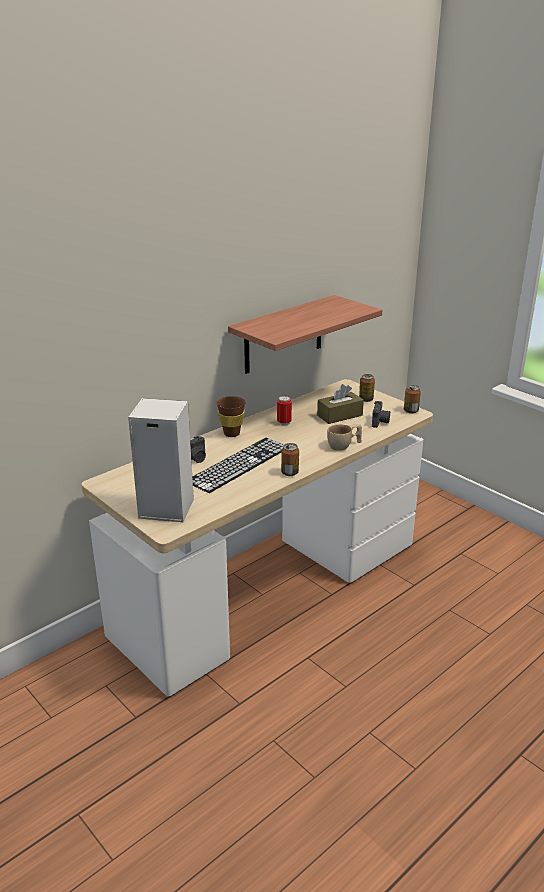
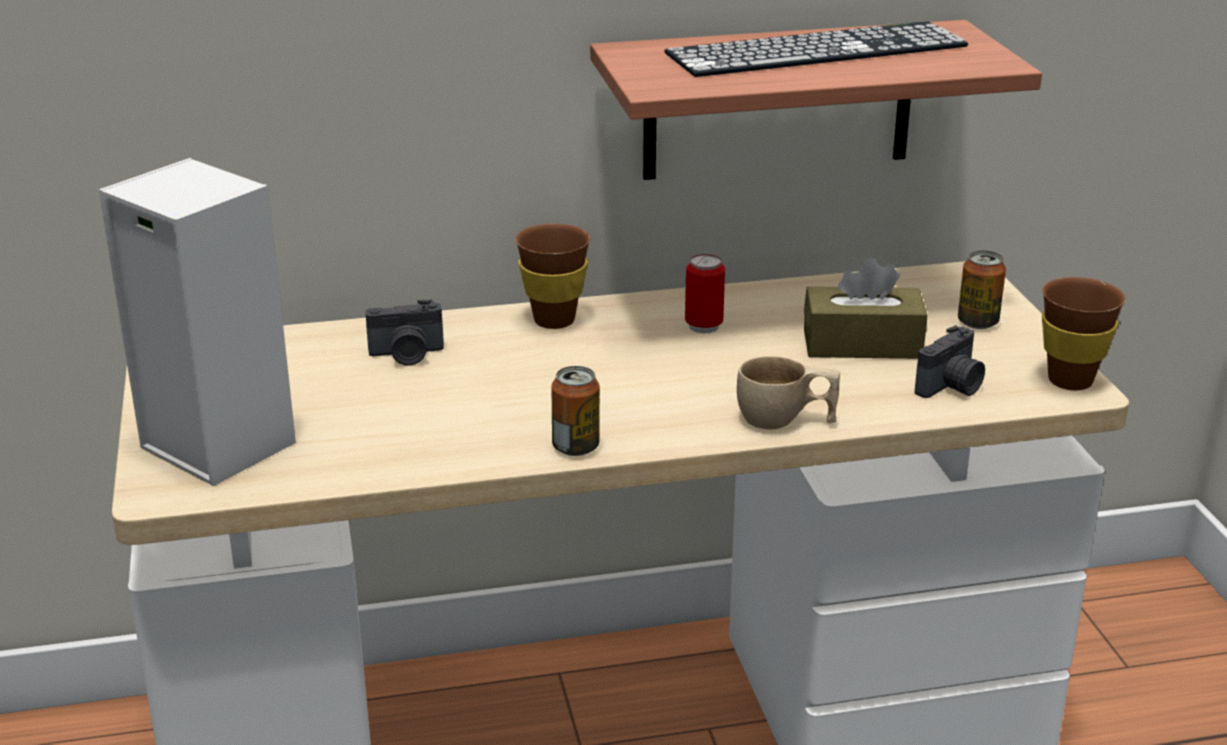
camera: 30 degrees right, 0 degrees up
(239, 464) = (486, 393): keyboard -> keyboard (816, 50)
(411, 411) = (1070, 381): can -> brown cup

